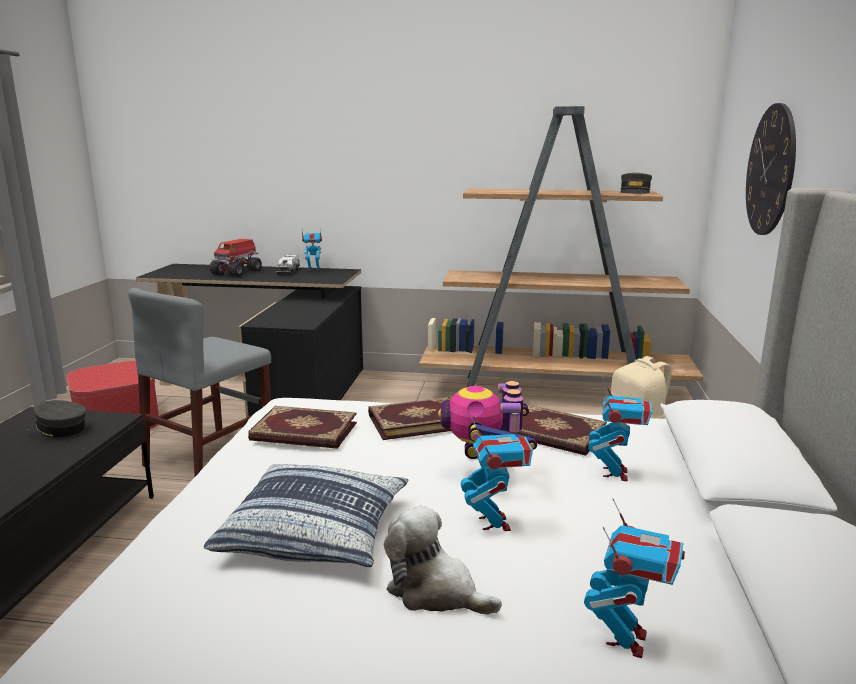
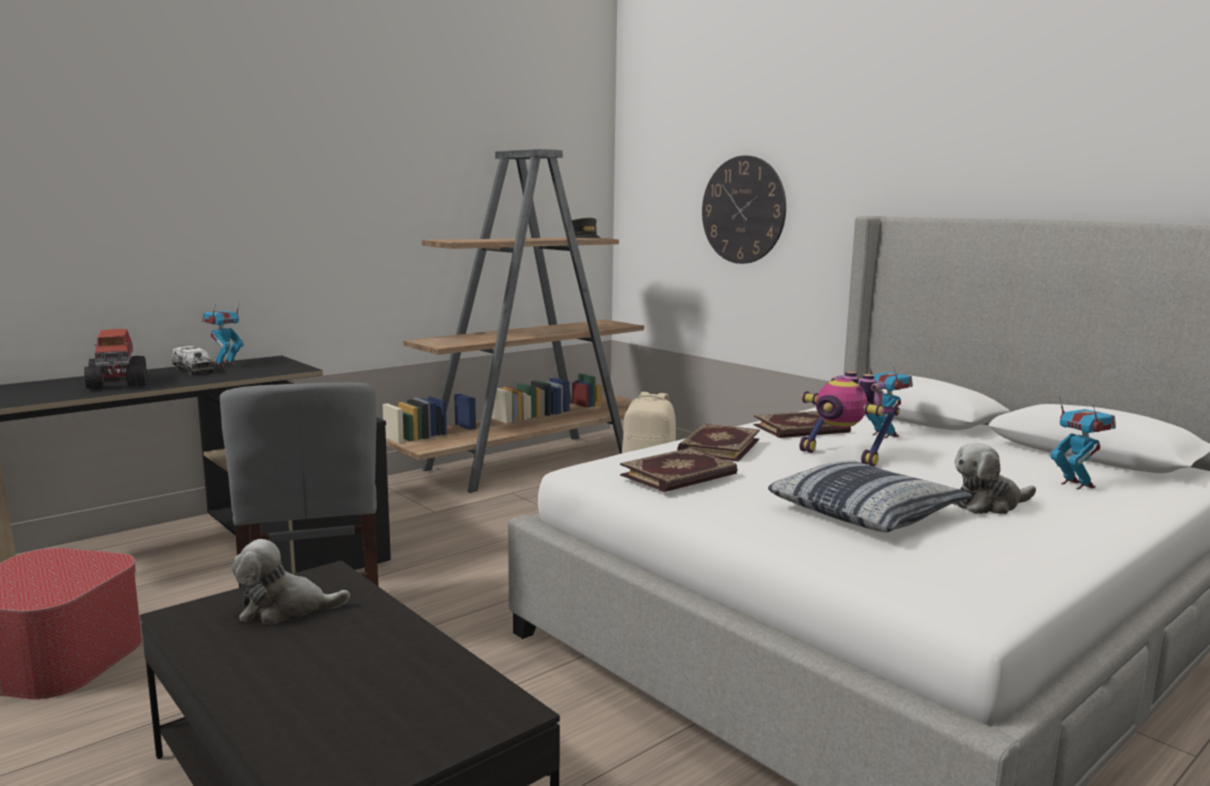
camera: 50 degrees left, 5 degrees down
(58, 430) = (285, 609): grey cap -> plush toy
(495, 523) = (917, 472): toy robot -> none

